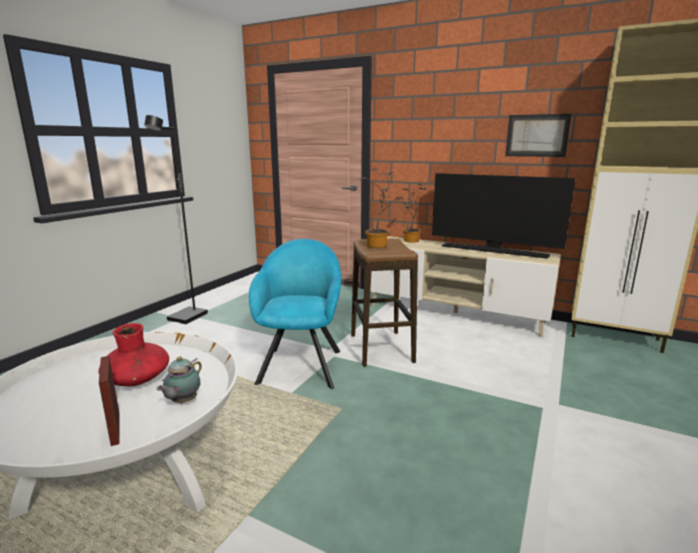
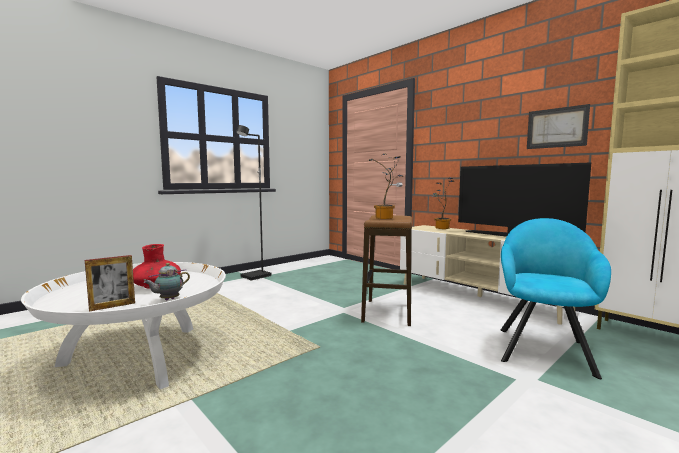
camera: 20 degrees right, 10 degrees down
(115, 429) = (112, 306): picture frame -> picture frame turned 120 degrees counterclockwise
(301, 364) = (312, 314): turquoise armchair -> turquoise armchair (543, 348)

